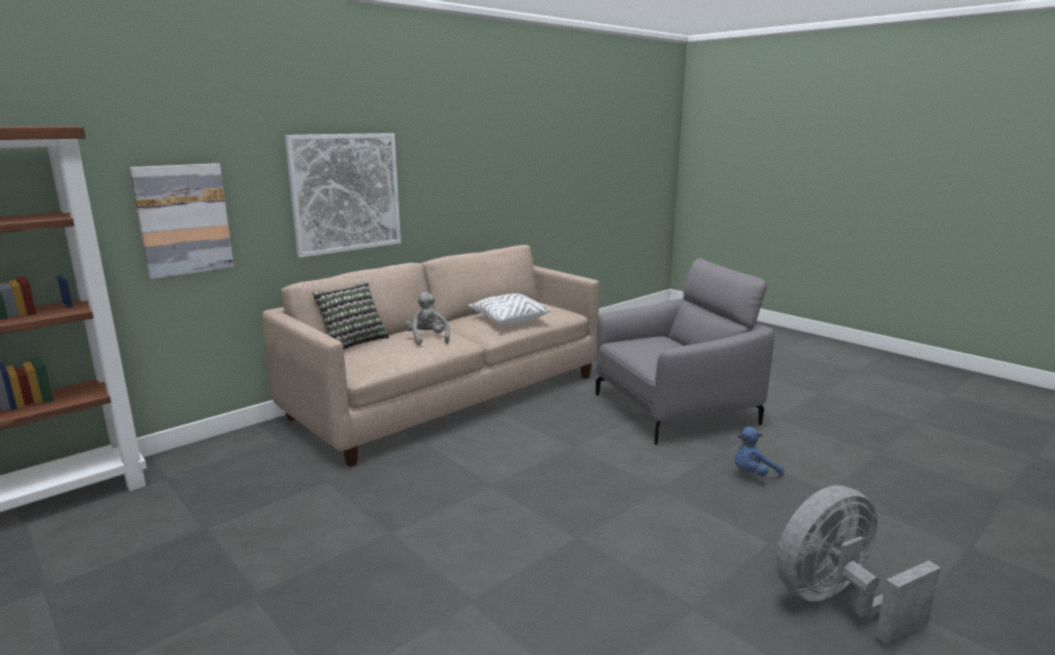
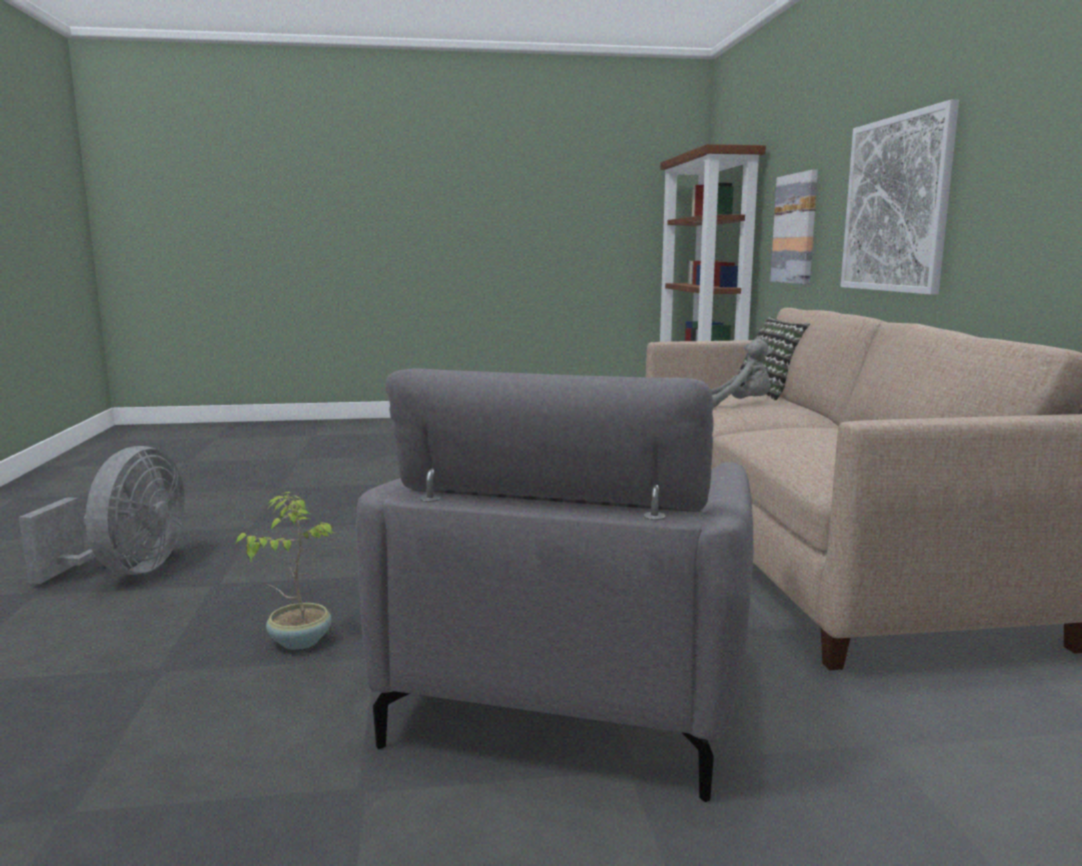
camera: 125 degrees right, 5 degrees down
(509, 319) = (806, 439): white pillow -> none
(753, 474) = (299, 641): blue plush toy -> potted plant

